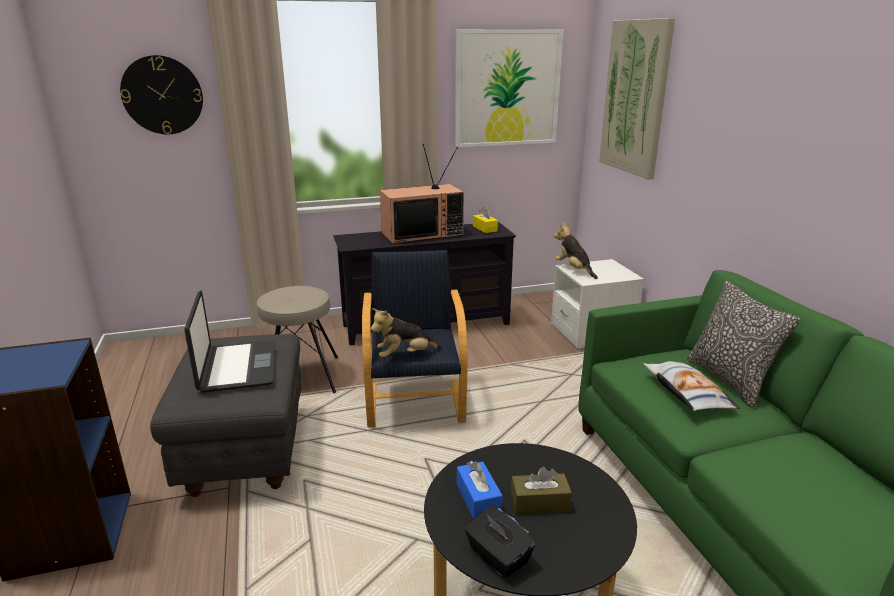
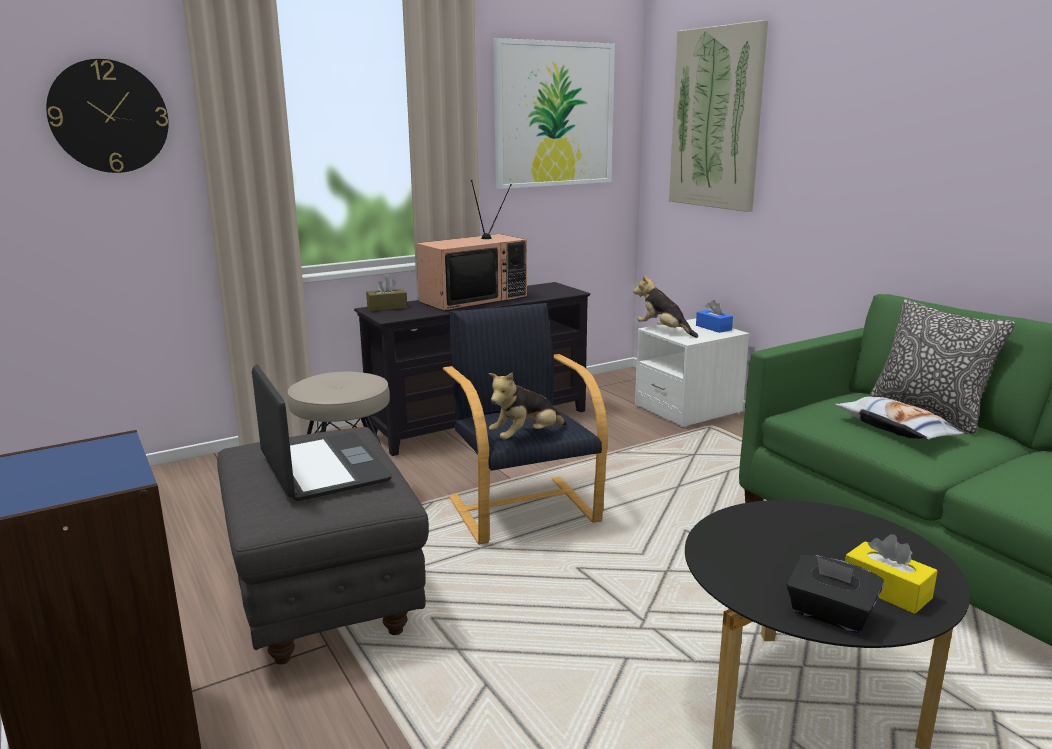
camera: 15 degrees left, 5 degrees down
(478, 499) = (756, 562): blue tissue box -> blue tissue box (713, 327)
(485, 228) = (546, 289): yellow tissue box -> yellow tissue box (886, 590)
(539, 503) = (829, 555): brown tissue box -> brown tissue box (387, 307)

